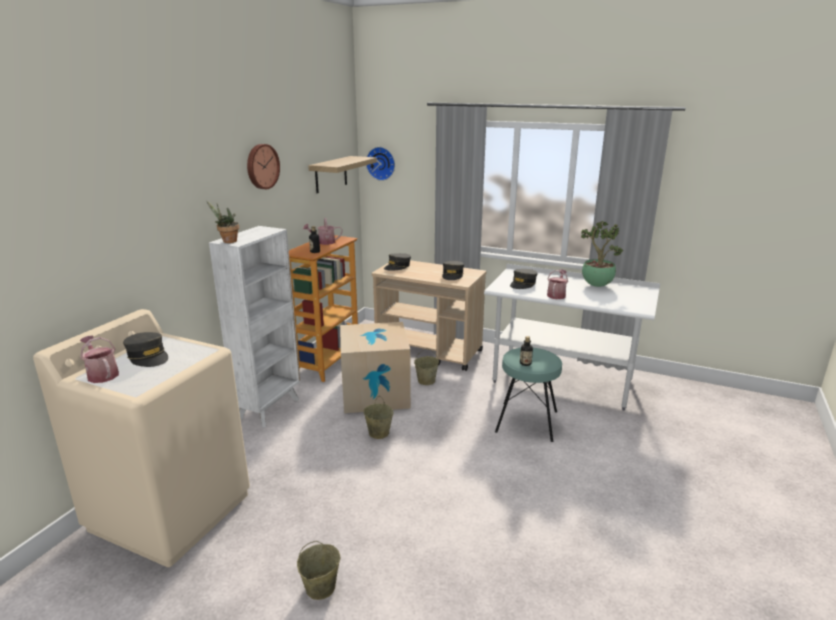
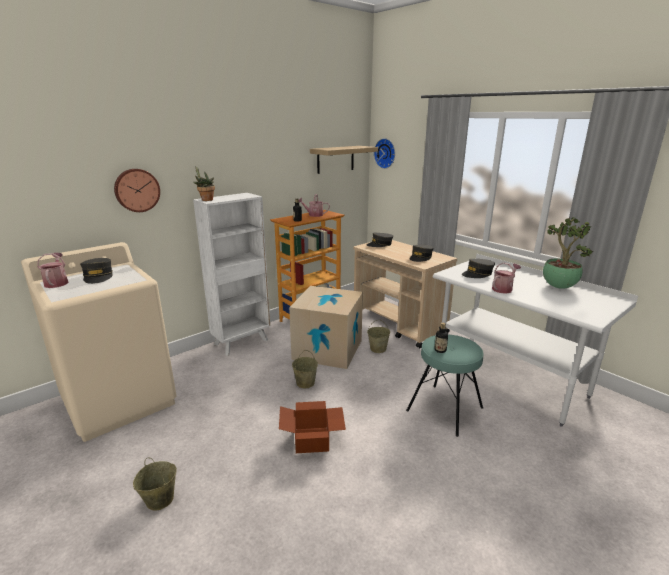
camera: 25 degrees right, 0 degrees up
(261, 166) = (257, 144): wall clock -> wall clock (137, 190)
(430, 484) = (313, 440): none -> cardboard box

